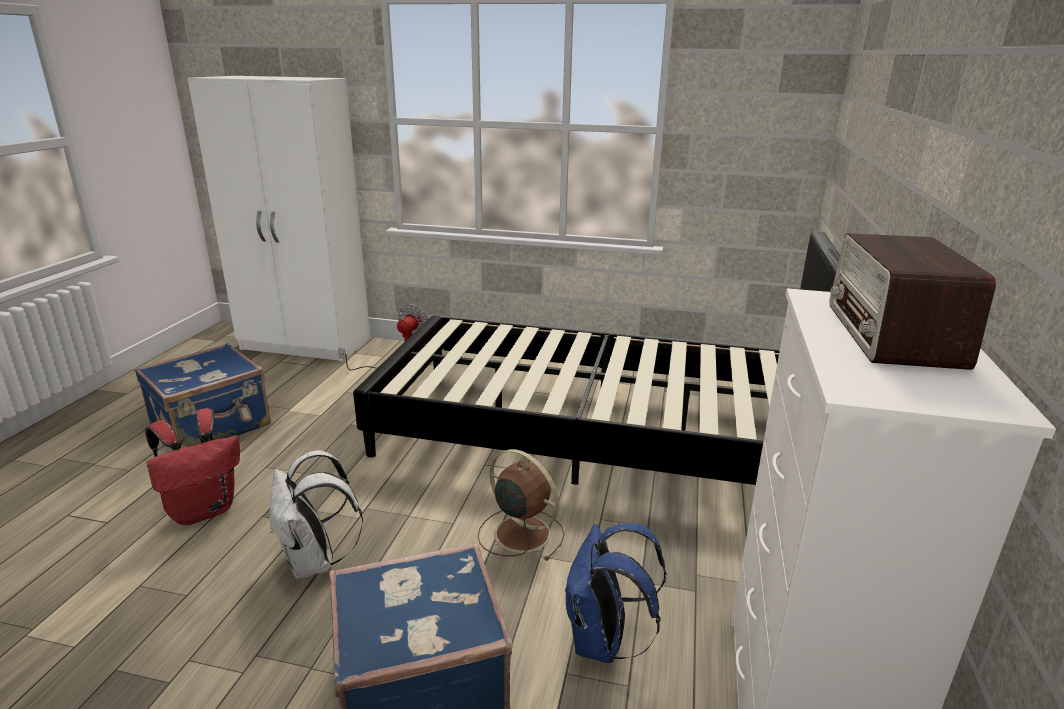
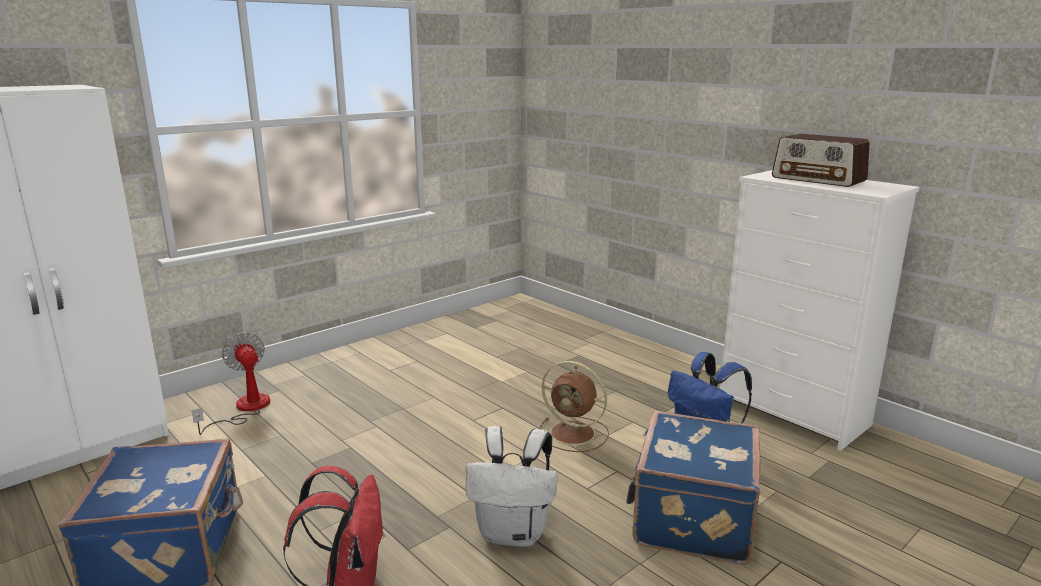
camera: 55 degrees left, 5 degrees down
(520, 533) = (574, 434): brown fan -> brown fan turned 135 degrees counterclockwise
(590, 434) = (490, 369): black bed -> none

